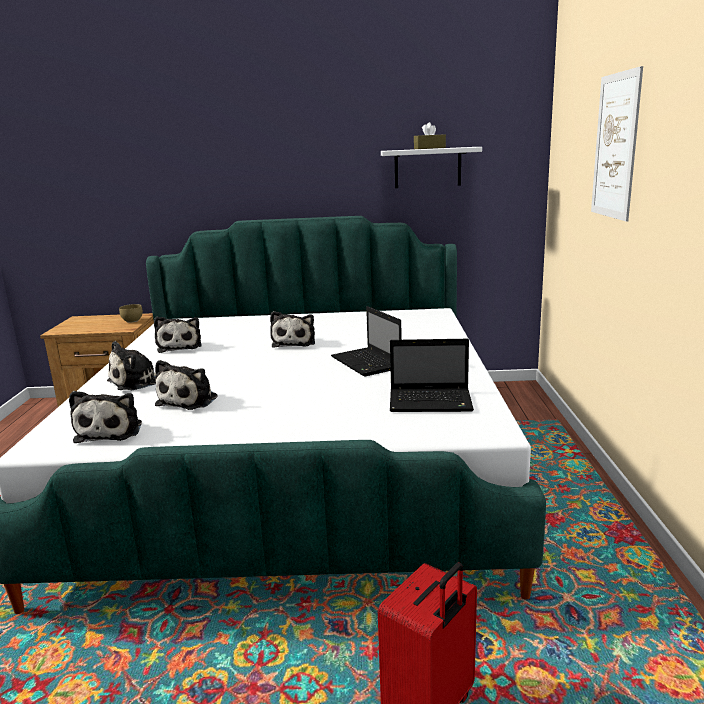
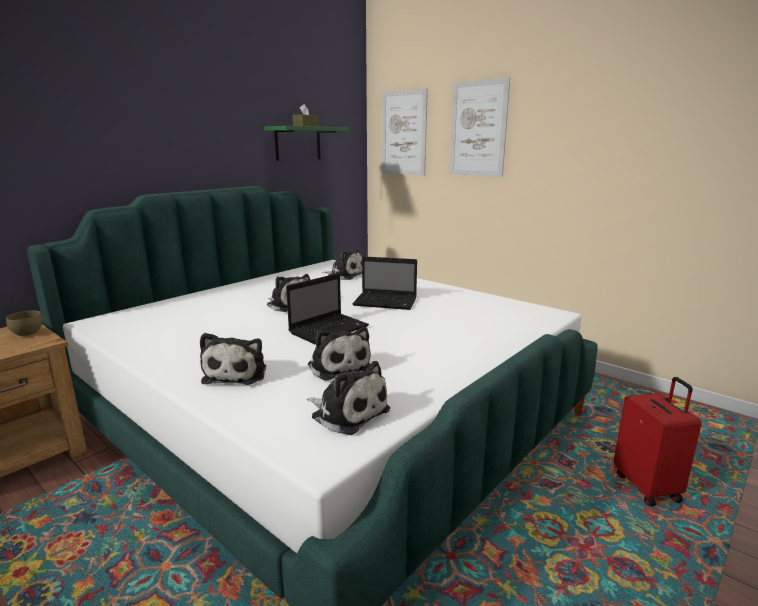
camera: 50 degrees left, 0 degrees up
(180, 346) = (182, 336): plush toy -> plush toy (345, 275)
(427, 167) = (298, 143): white shelf -> green shelf
(432, 402) = (487, 310): laptop -> laptop (330, 329)
(568, 151) = (404, 133): none -> picture

